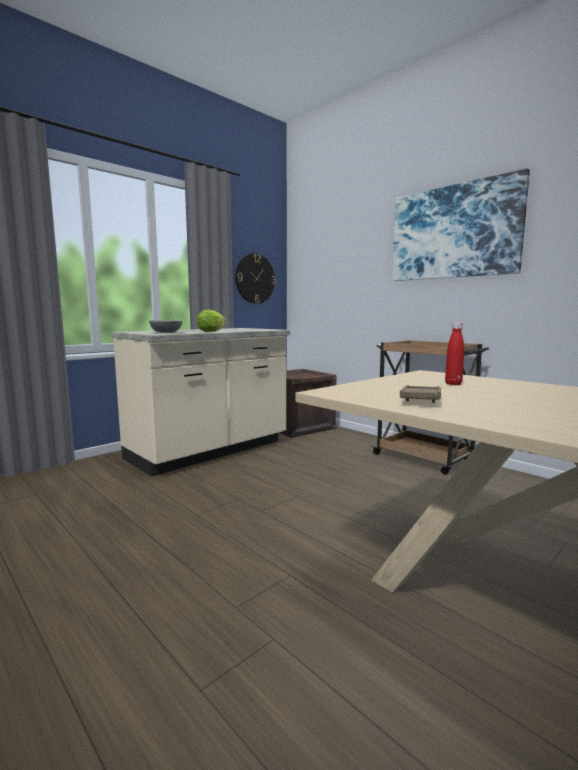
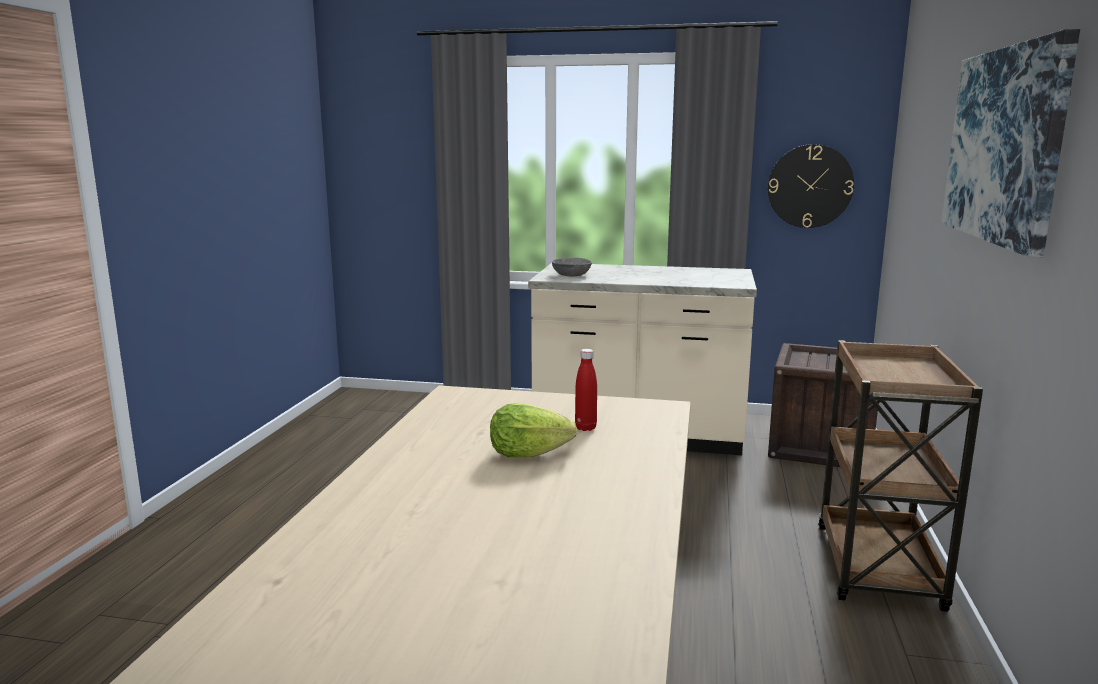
camera: 55 degrees right, 5 degrees up
(211, 331) = (625, 280): lettuce -> lettuce (527, 454)
(421, 399) = (463, 426): brown tray -> none

